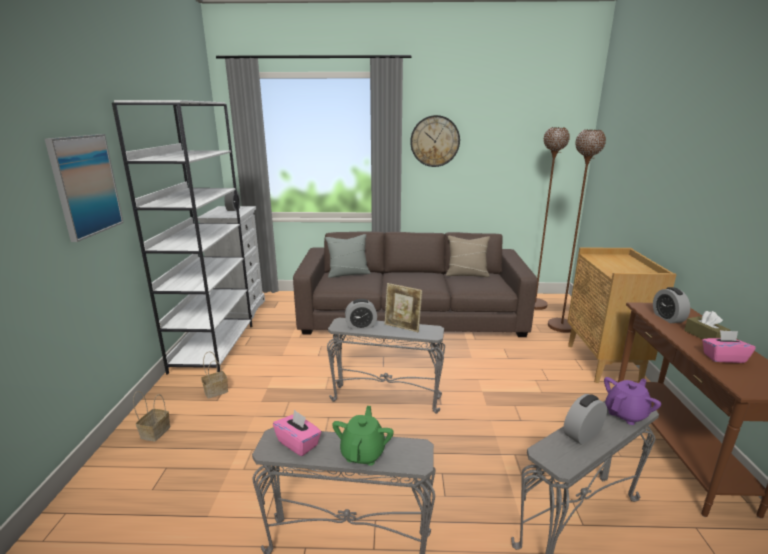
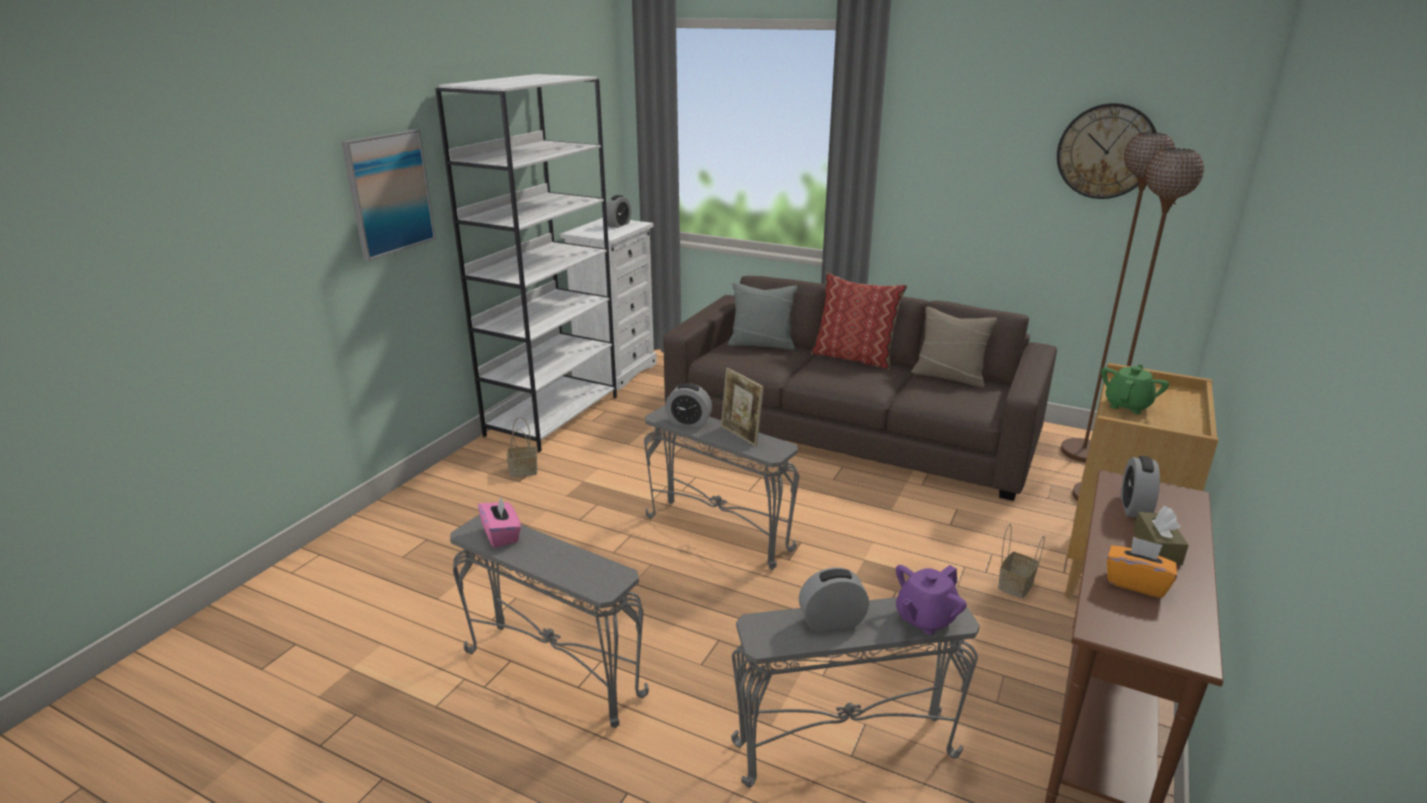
camera: 25 degrees right, 5 degrees up
(155, 431) = (437, 499): basket -> basket (1015, 584)
(363, 453) = (556, 563): green teapot -> green teapot (1127, 405)
(408, 273) = (854, 357): none -> pillow
(435, 141) = (940, 141): wall clock -> wall clock (1106, 151)
(626, 414) = (925, 618): purple teapot -> purple teapot turned 150 degrees clockwise
(723, 358) = (1136, 583): pink tissue box -> orange tissue box

